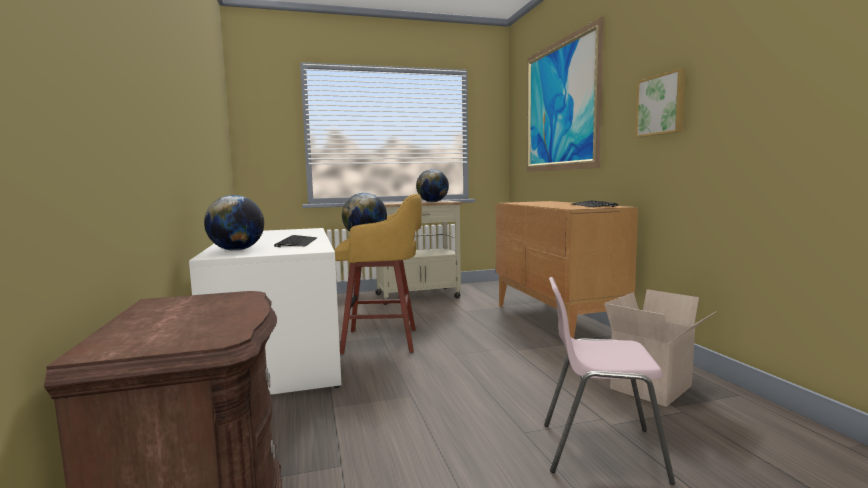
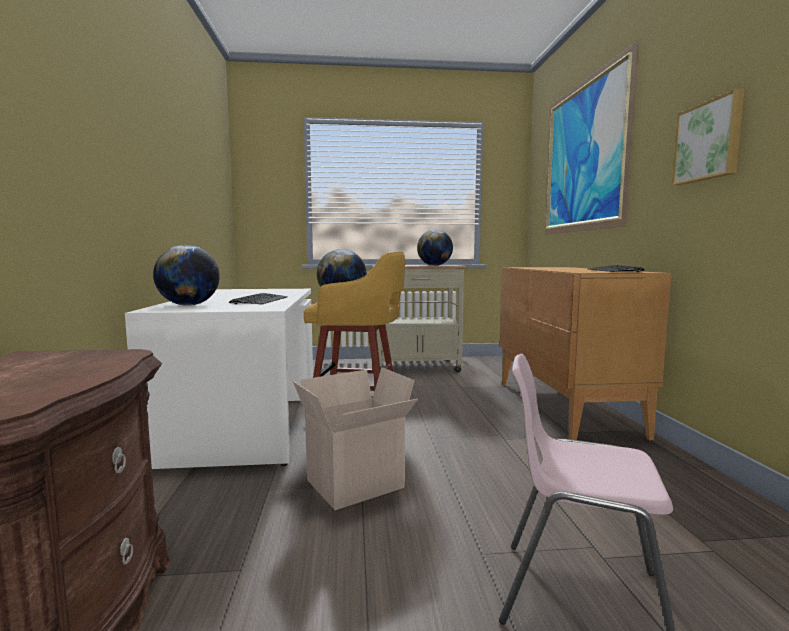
camera: 10 degrees right, 0 degrees up
(653, 388) = (674, 509): cardboard box -> cardboard box (355, 485)

